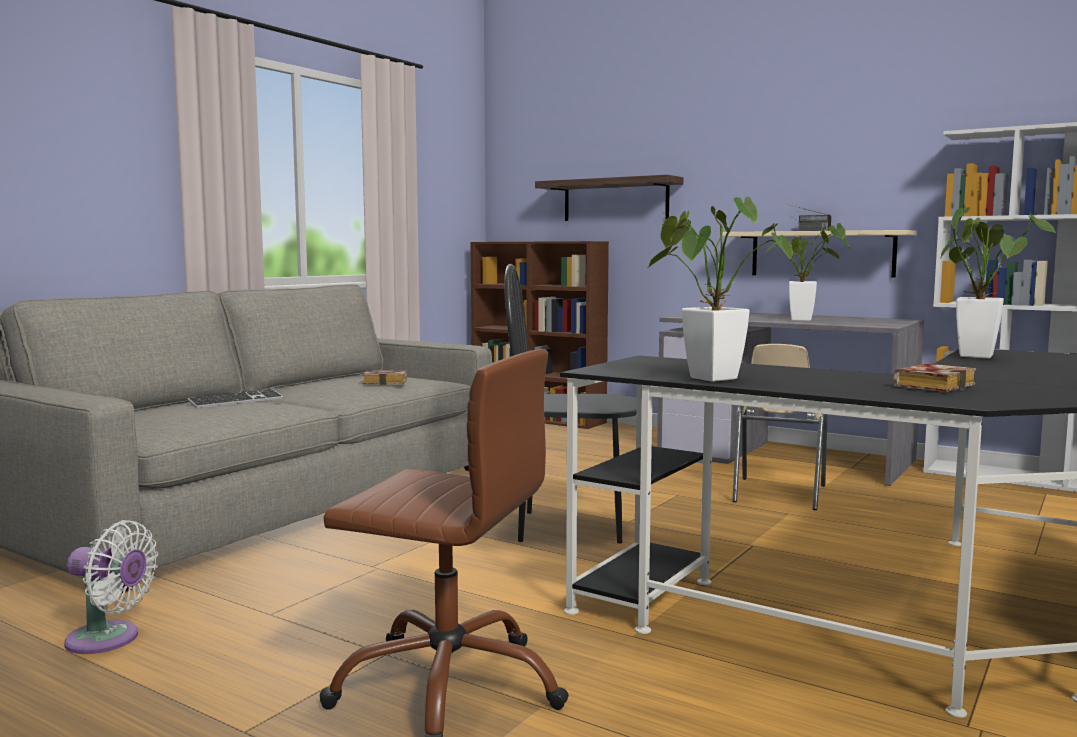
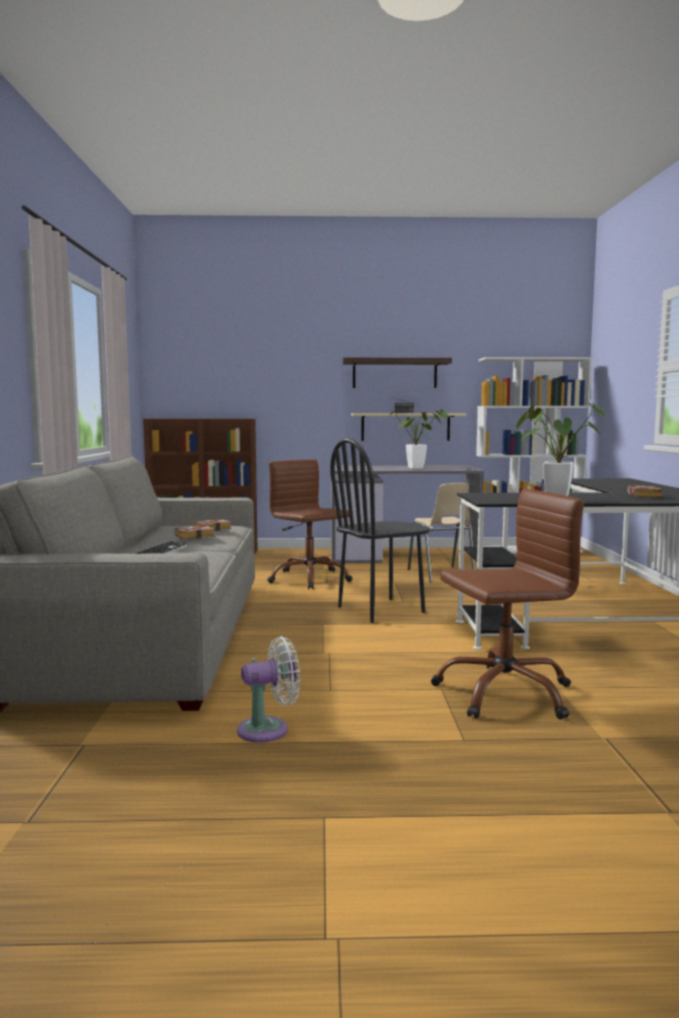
camera: 35 degrees left, 0 degrees up
(337, 388) = (195, 536): none -> book
(578, 470) = (309, 579): none -> brown office chair
(615, 200) = (258, 388): shelf -> shelf (394, 373)
(977, 355) = (586, 481): potted plant -> none

